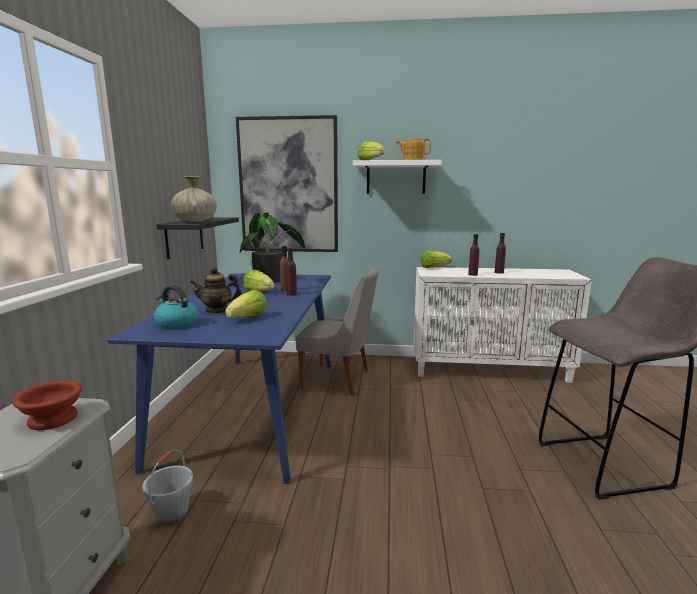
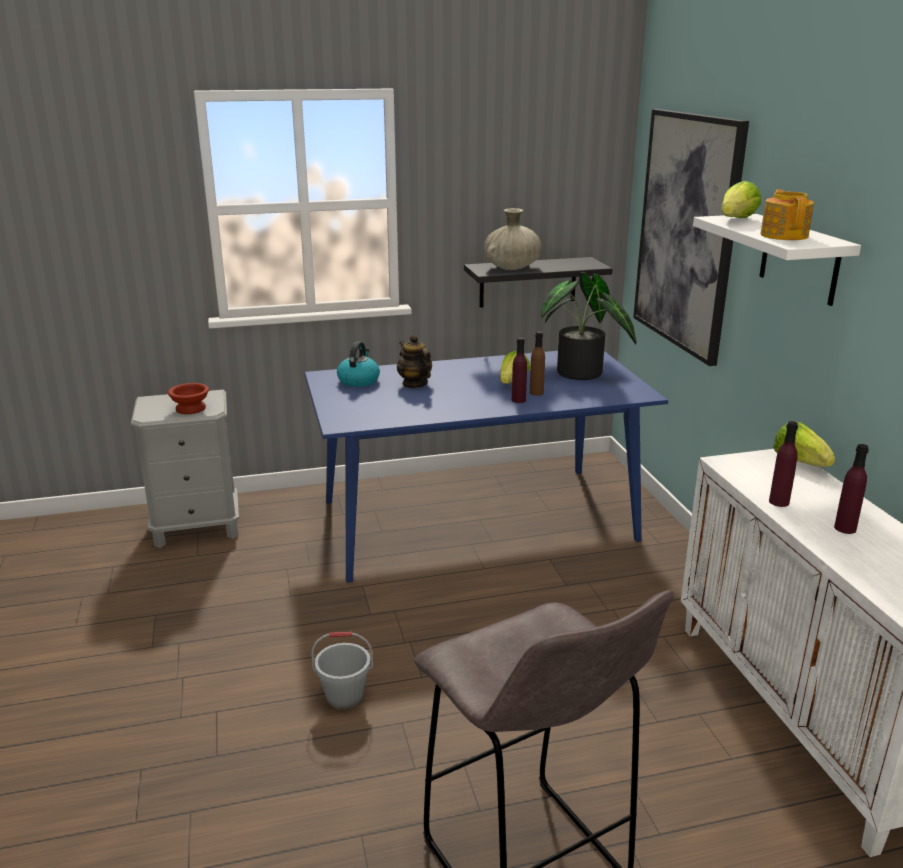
camera: 70 degrees right, 10 degrees up
(172, 513) = (285, 537): grey bucket -> grey bucket (345, 697)
(248, 318) = (398, 402): lettuce -> none
(339, 379) = (600, 559): grey chair -> none

